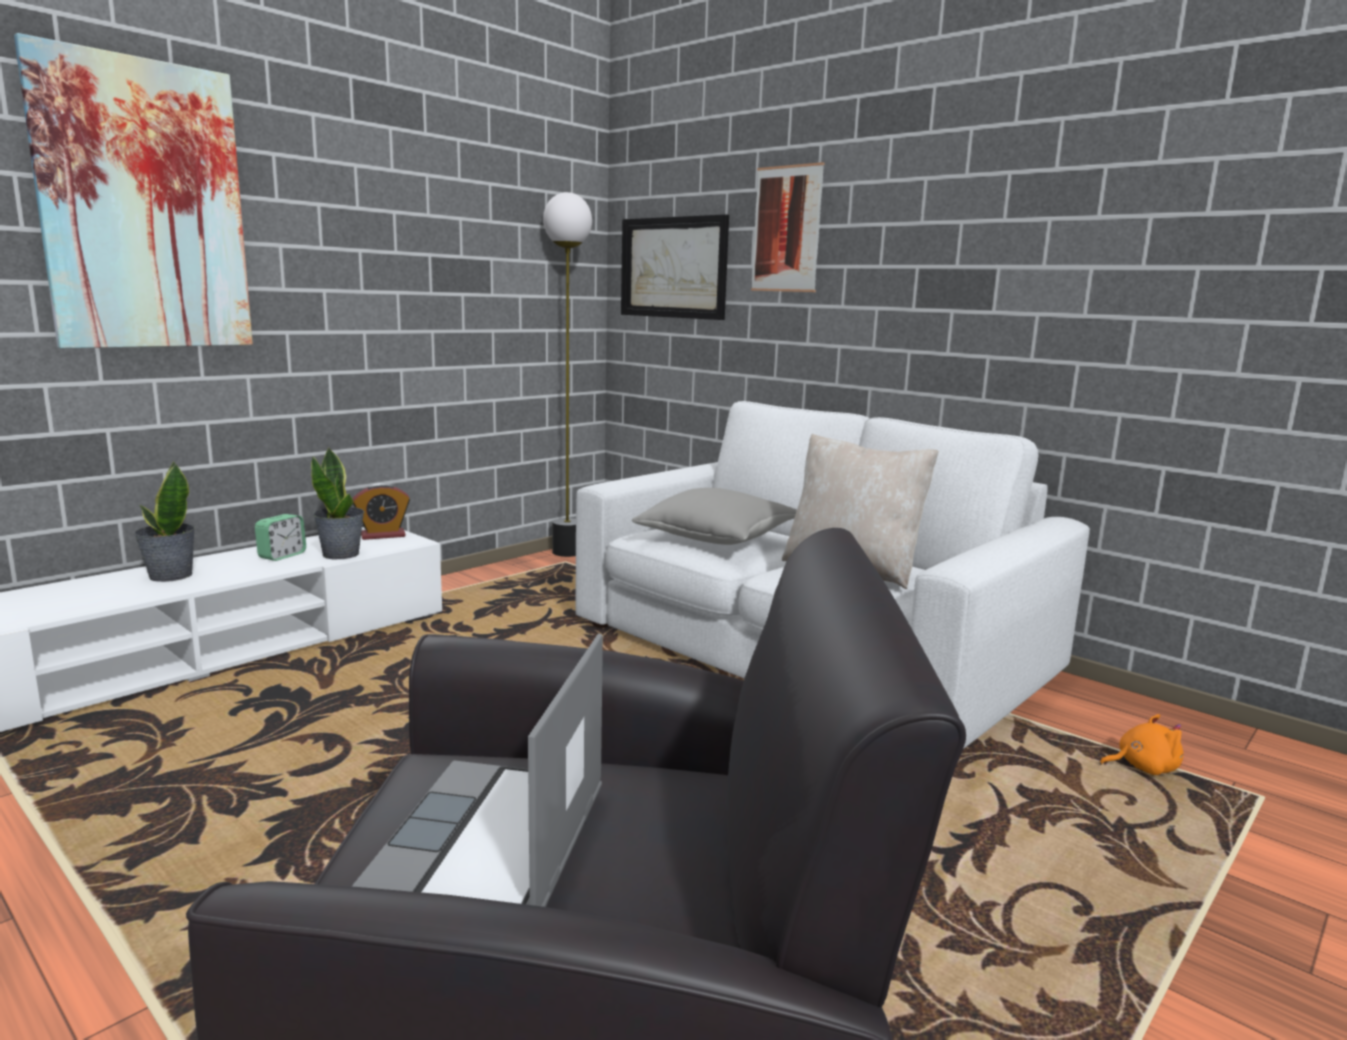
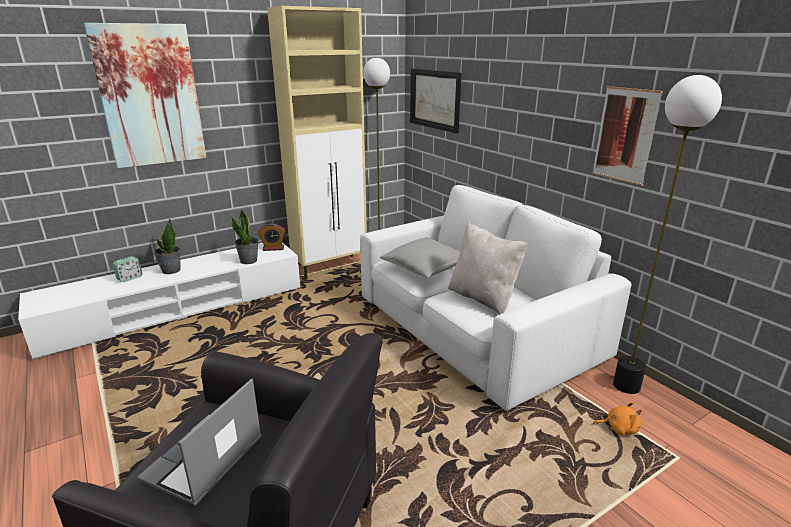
camera: 15 degrees right, 10 degrees up
(282, 556) = (222, 260): alarm clock -> alarm clock (129, 278)
(486, 579) = (330, 267): none -> beige cabinet
(786, 229) = (489, 85): picture -> picture (625, 135)
(1110, 707) = (627, 386): none -> floor lamp

